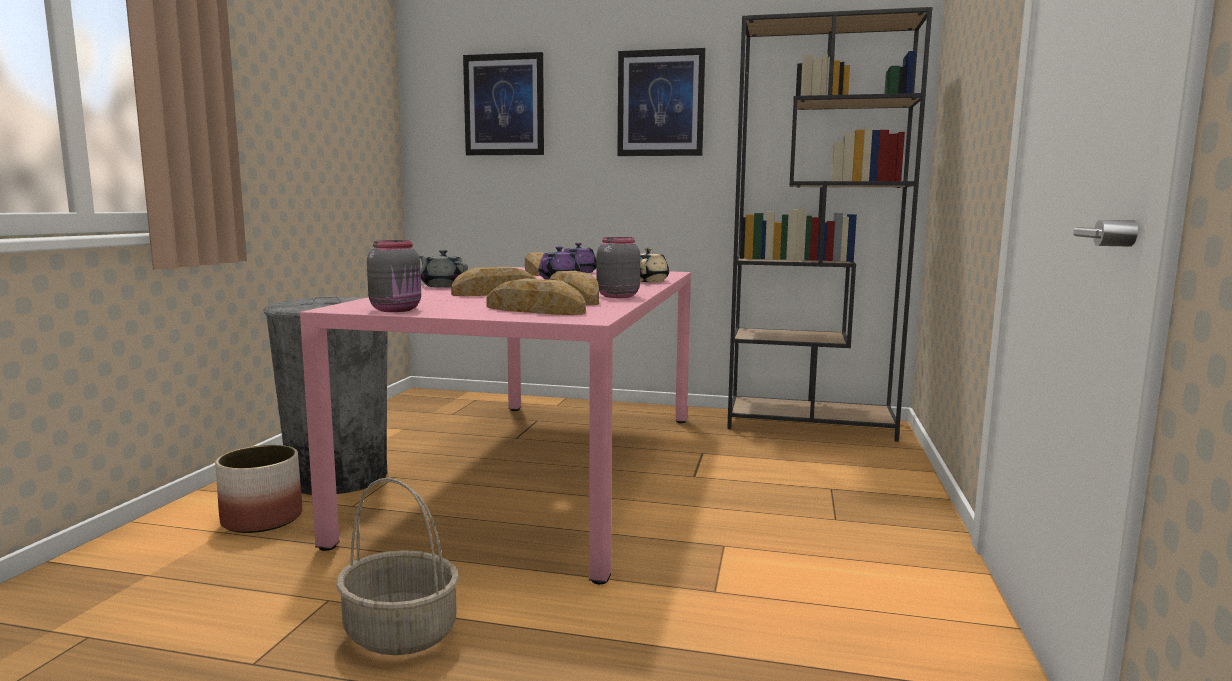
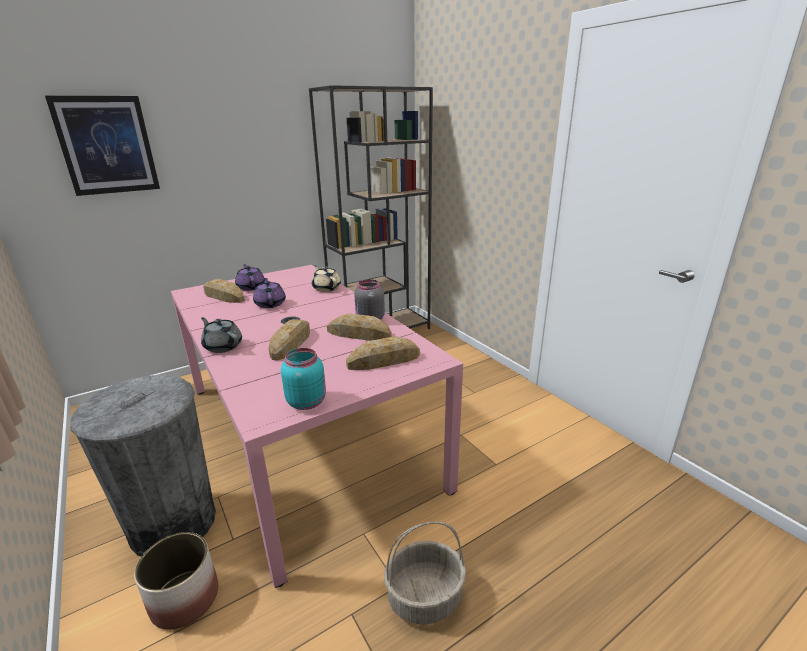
camera: 45 degrees left, 15 degrees up
(397, 310) = (307, 401): grey jar -> turquoise jar
(443, 286) = (223, 346): grey teapot -> grey teapot turned 45 degrees clockwise
(660, 103) = (253, 141): picture -> none

